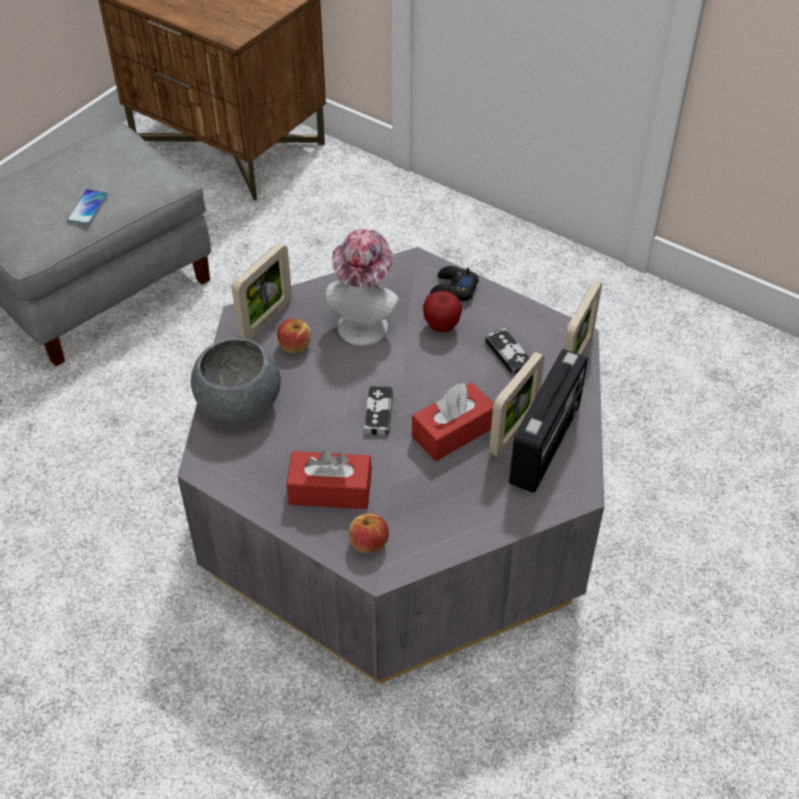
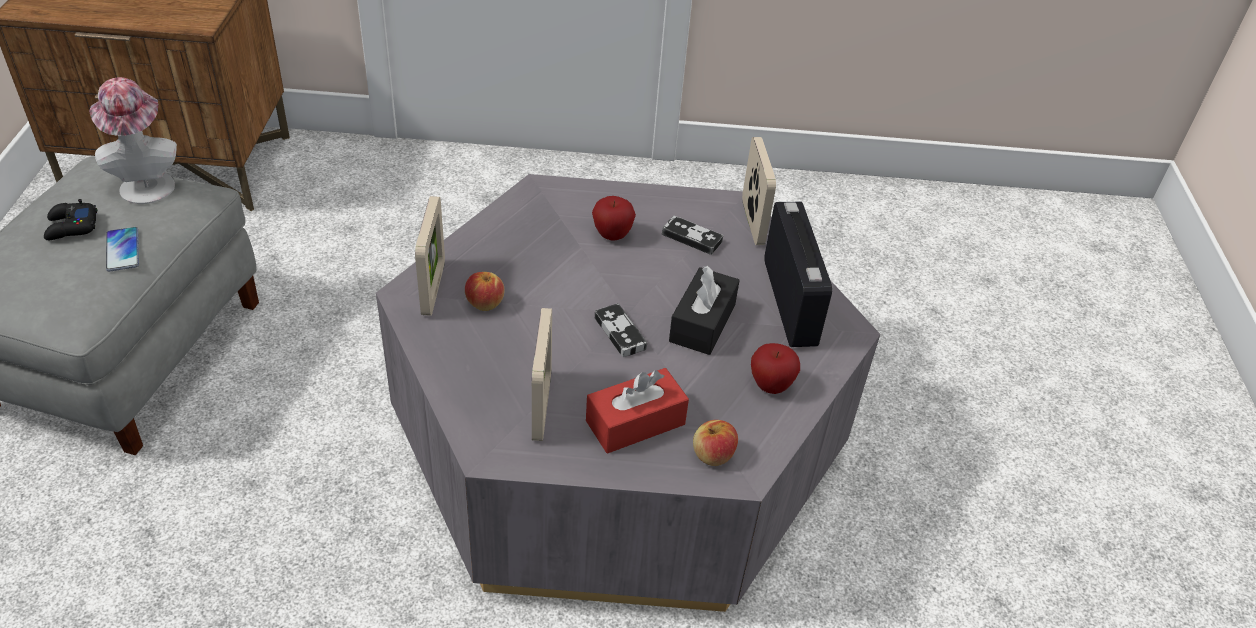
camera: 35 degrees left, 5 degrees down
(238, 403) = (472, 378): grey bowl -> none
(364, 322) = (535, 257): hat -> hat (147, 183)
(453, 289) = (595, 200): black game controller -> black game controller (71, 227)
(453, 432) = (702, 323): red tissue box -> black tissue box
(464, 509) = (770, 386): none -> apple
(513, 432) = (754, 302): picture frame -> picture frame (541, 407)

